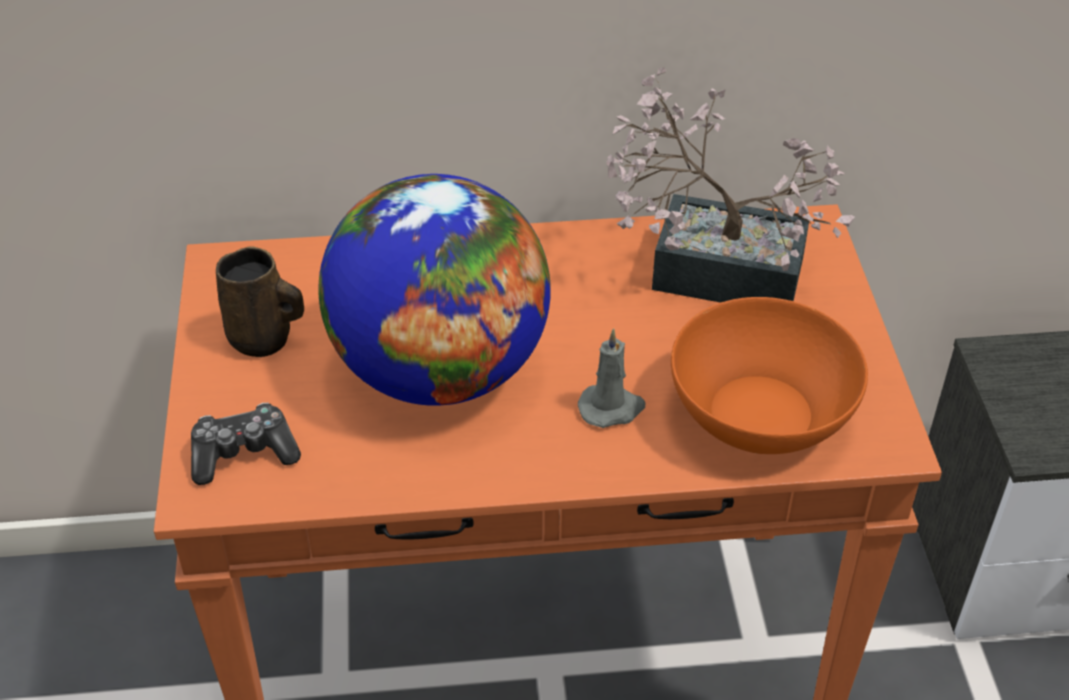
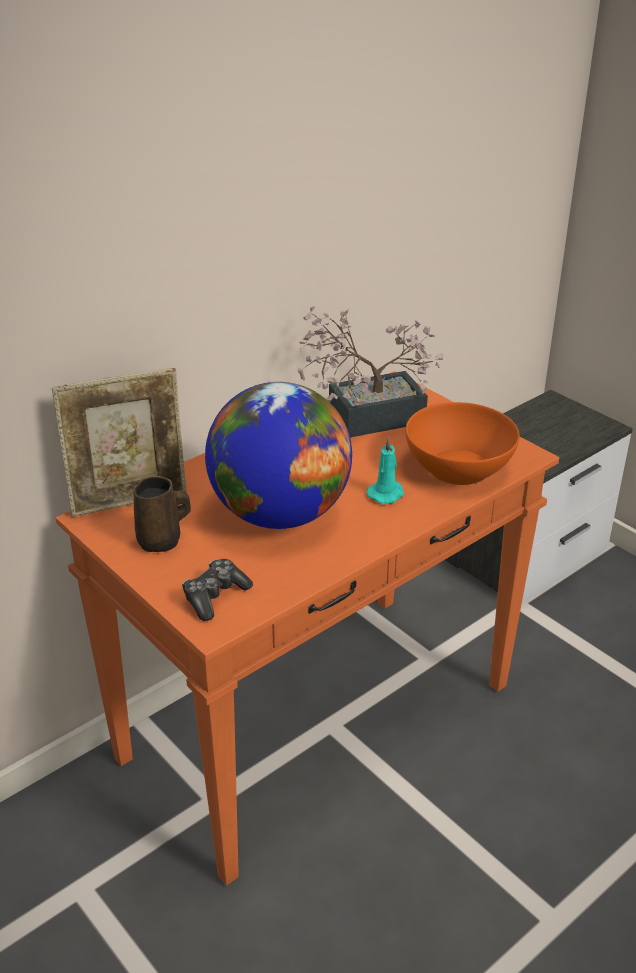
camera: 35 degrees left, 10 degrees down
(286, 261) = (130, 501): none -> picture frame
(612, 408) = (387, 494): grey candle -> turquoise candle

